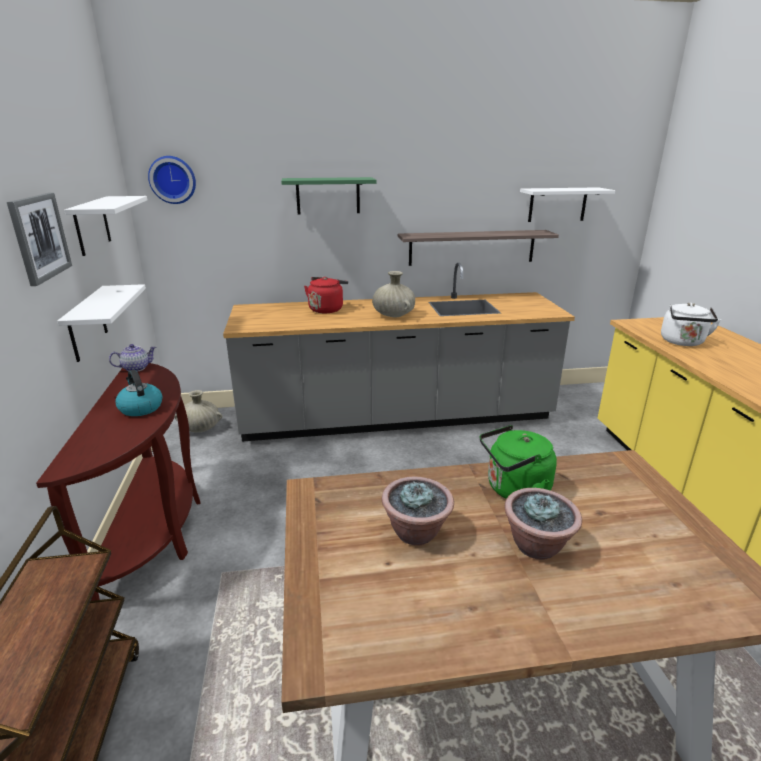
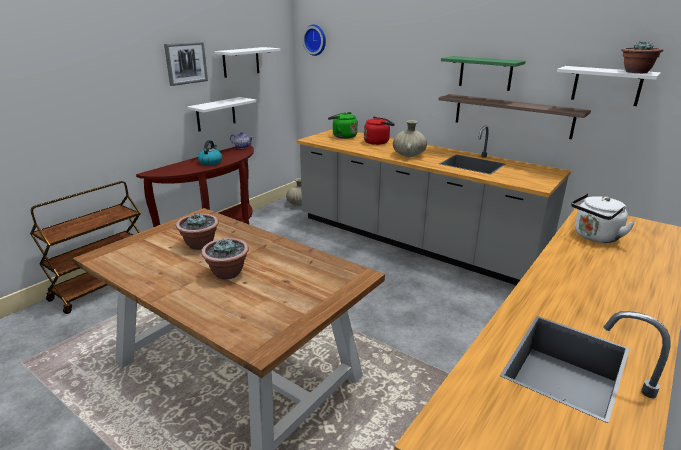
camera: 45 degrees right, 0 degrees up
(328, 195) = (402, 58): green shelf -> green shelf (485, 73)
(514, 490) = (273, 254): green kettle -> green kettle (343, 136)
(591, 188) = (636, 72): none -> potted plant

